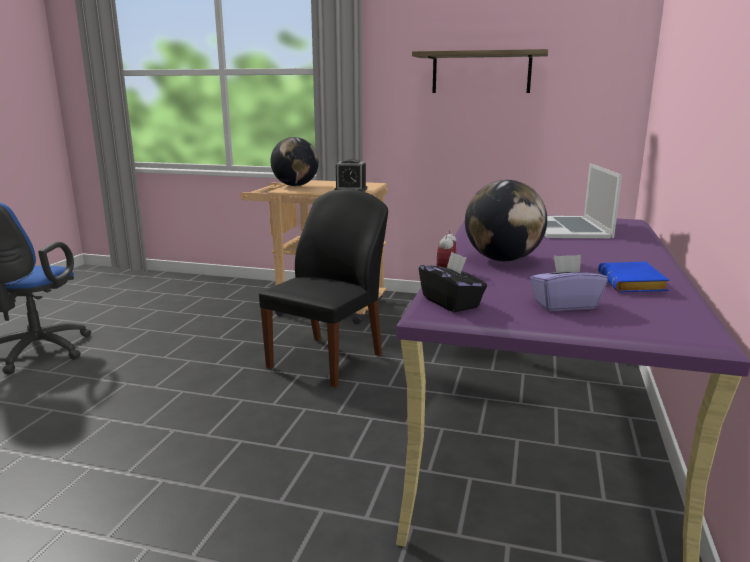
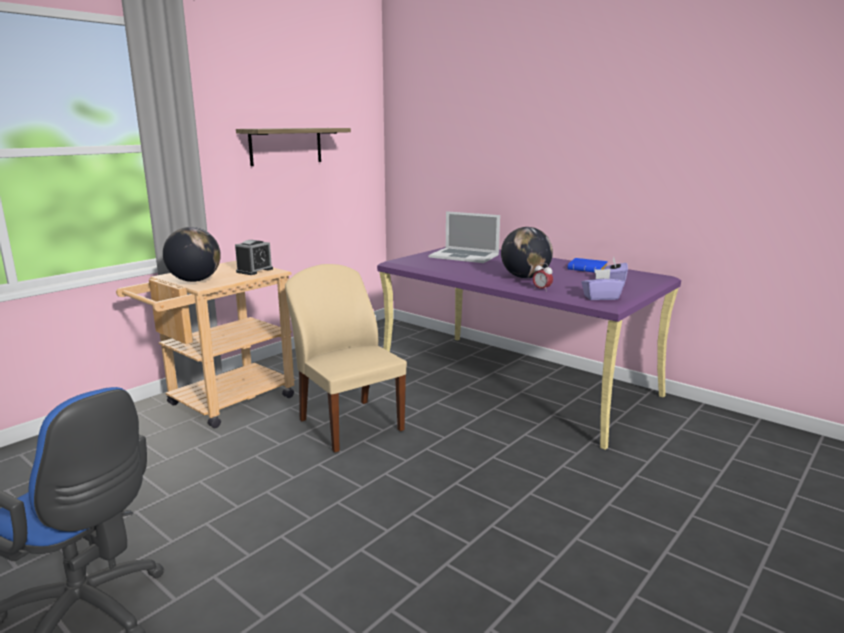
camera: 65 degrees left, 0 degrees up
(328, 360) = (349, 424): black chair -> beige chair
(451, 303) = (601, 297): black tissue box -> purple tissue box

